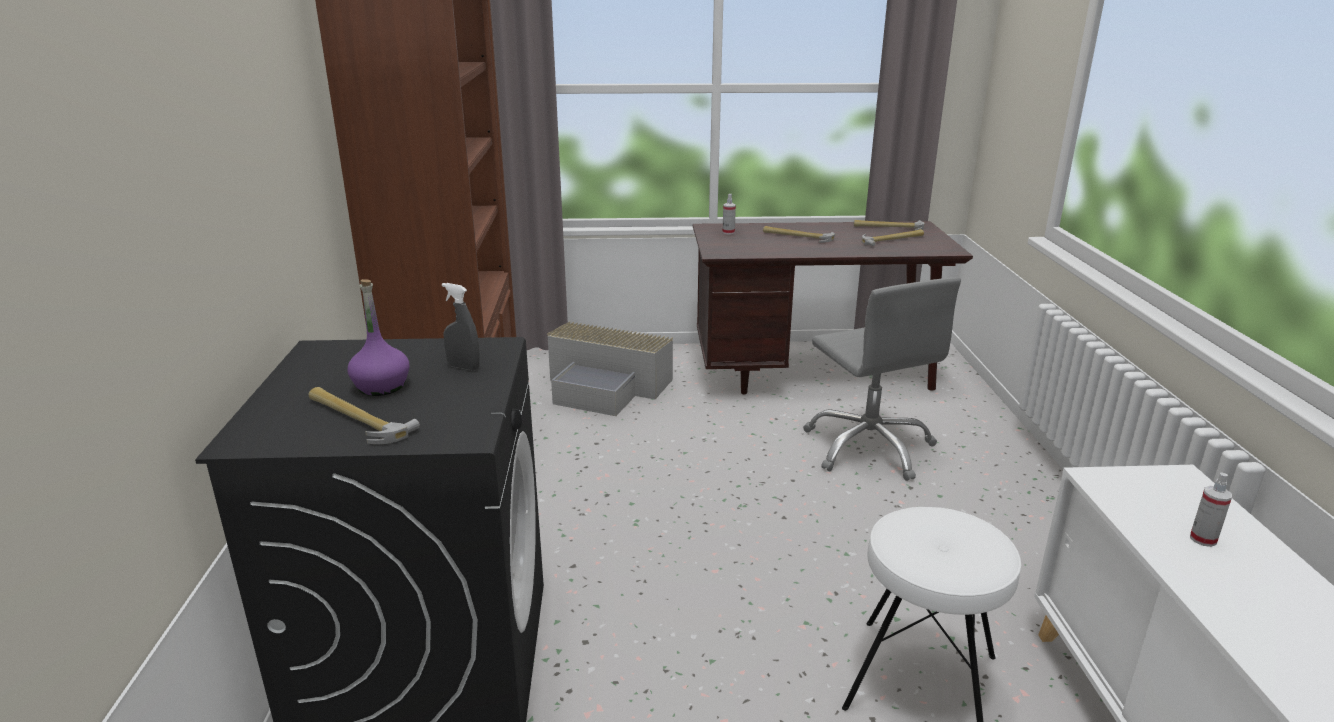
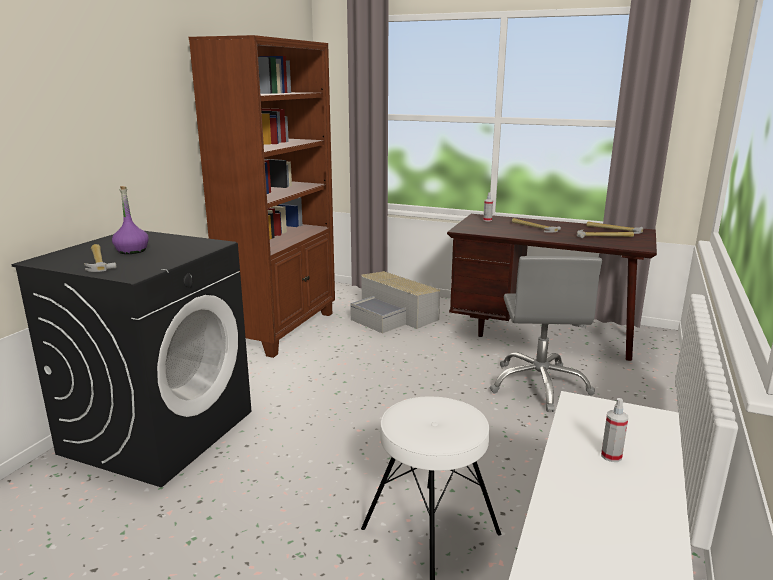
camera: 25 degrees right, 5 degrees down
(463, 367) = (183, 249): grey spray bottle -> none

